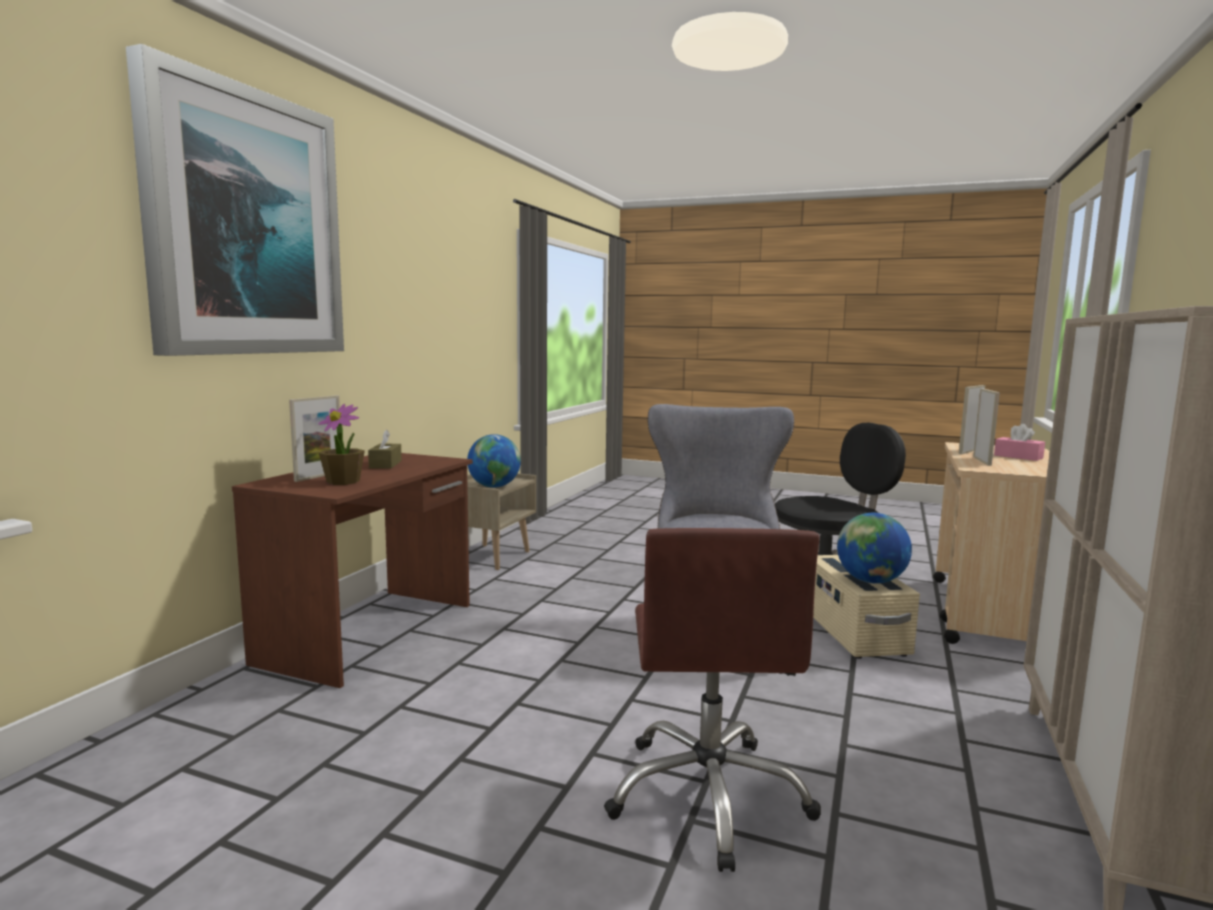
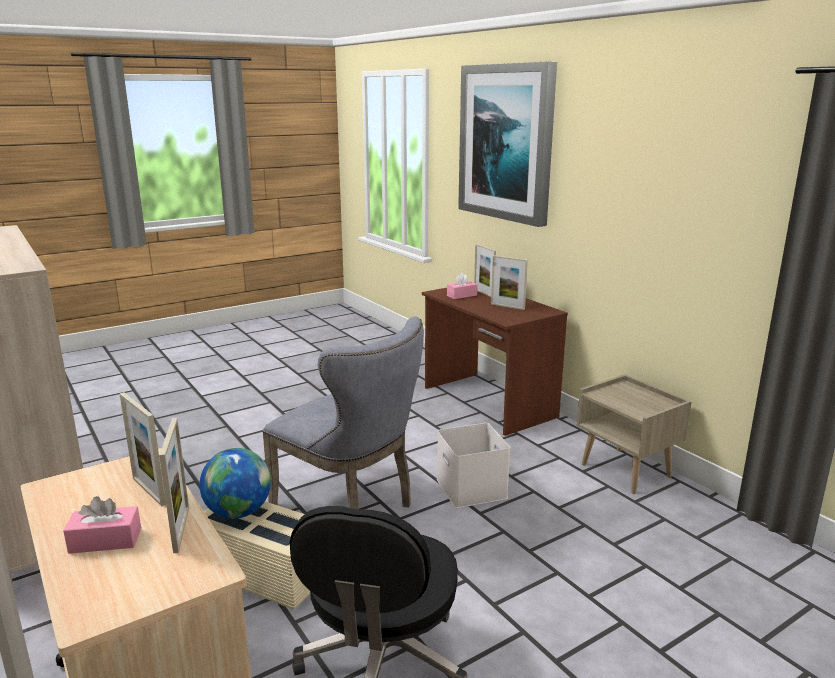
camera: 125 degrees right, 10 degrees up
(343, 481) = (462, 295): potted plant -> pink tissue box
(385, 464) = (507, 306): brown tissue box -> picture frame
(494, 487) = (613, 397): globe -> none
(602, 596) = (473, 489): none -> white storage box
(709, 795) = (230, 434): brown office chair -> none

